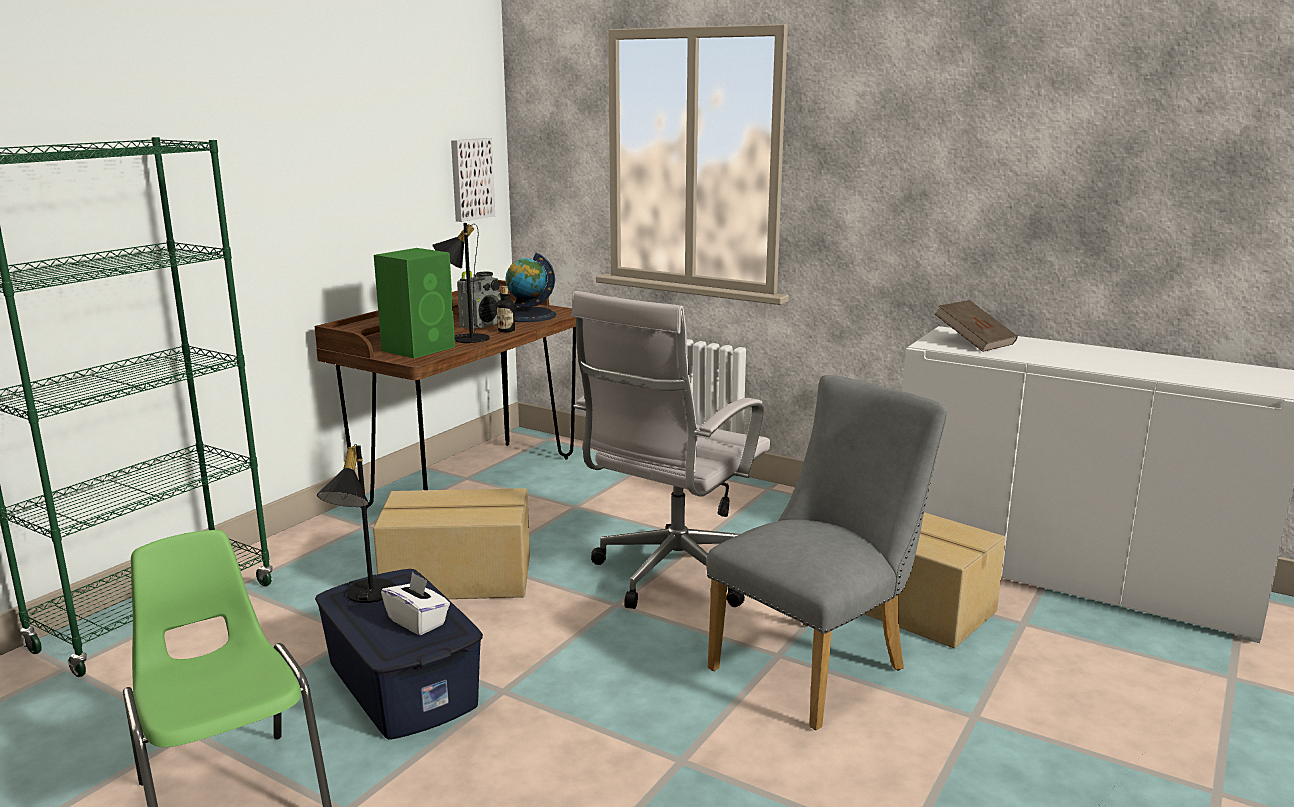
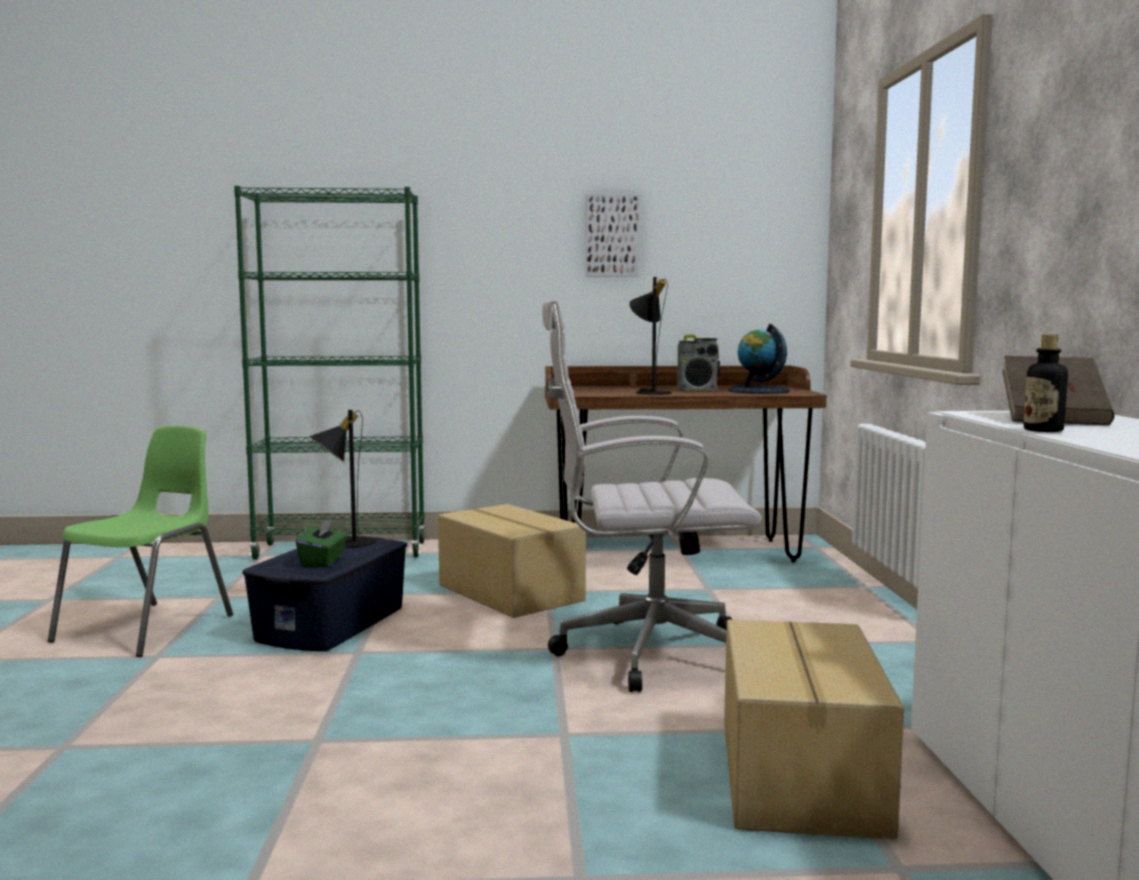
camera: 55 degrees right, 10 degrees down
(417, 622) = (323, 561): white tissue box -> green tissue box
(419, 348) = (596, 392): green speaker -> none
(470, 179) = (765, 258): picture -> picture (612, 235)
(506, 330) = (699, 393): bottle -> bottle (1043, 430)
(818, 665) = (571, 758): grey chair -> none

